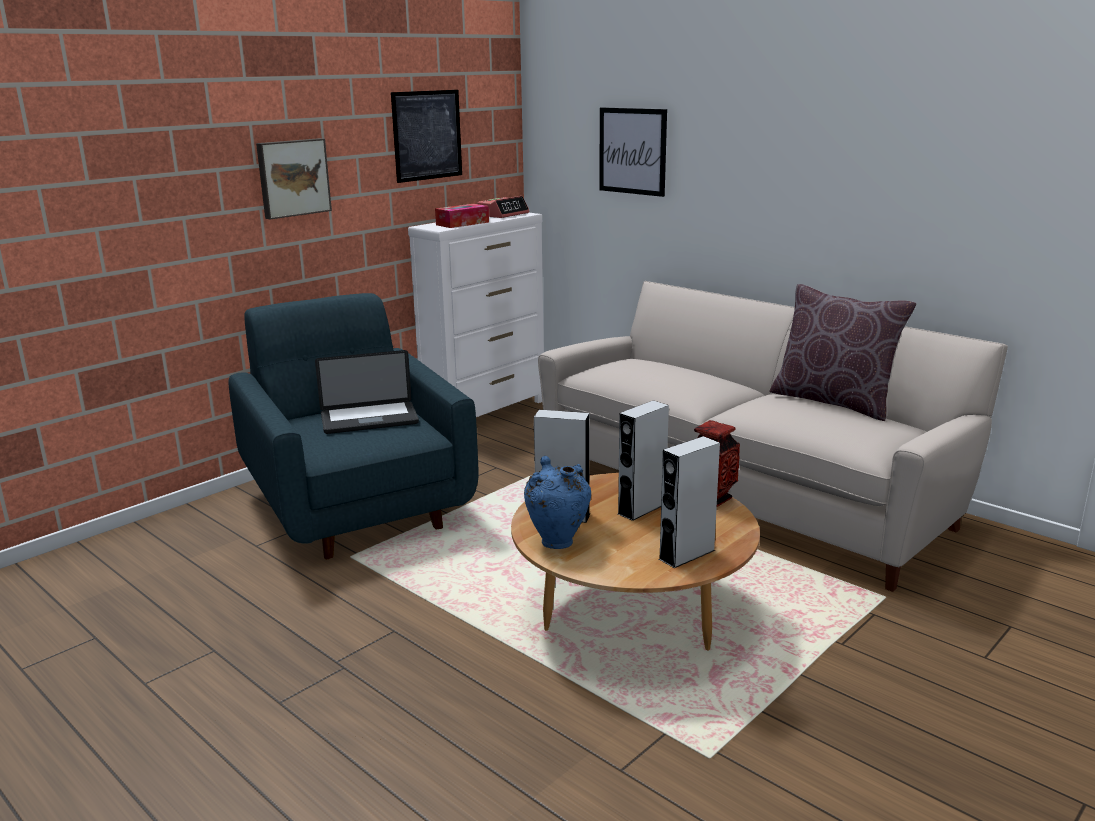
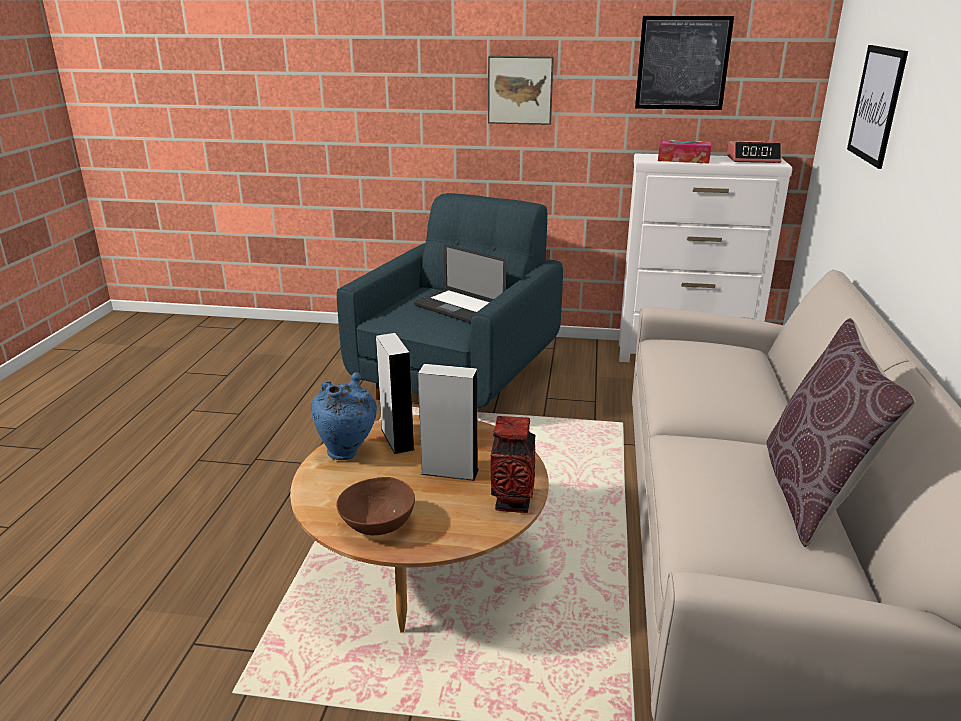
camera: 55 degrees right, 5 degrees up
(686, 554) = (377, 523): grey speaker -> brown bowl

